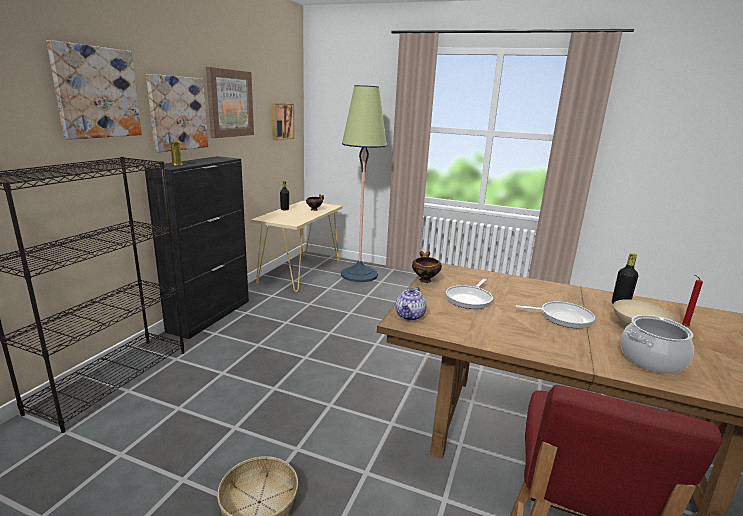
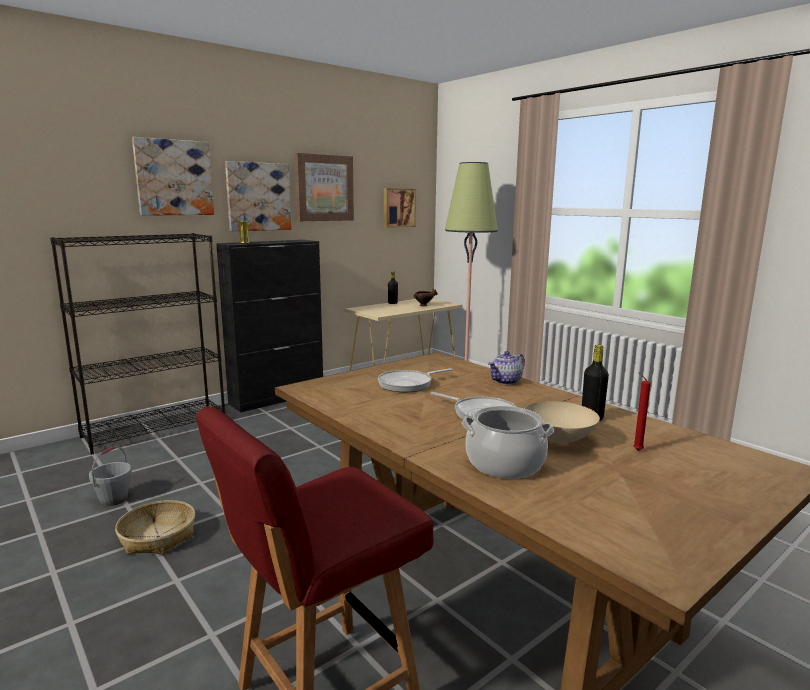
camera: 30 degrees right, 5 degrees down
(159, 478) = (114, 499): none -> grey bucket
(410, 316) = (318, 386): teapot -> teapot (506, 381)
(424, 280) = (394, 364): bowl -> none

